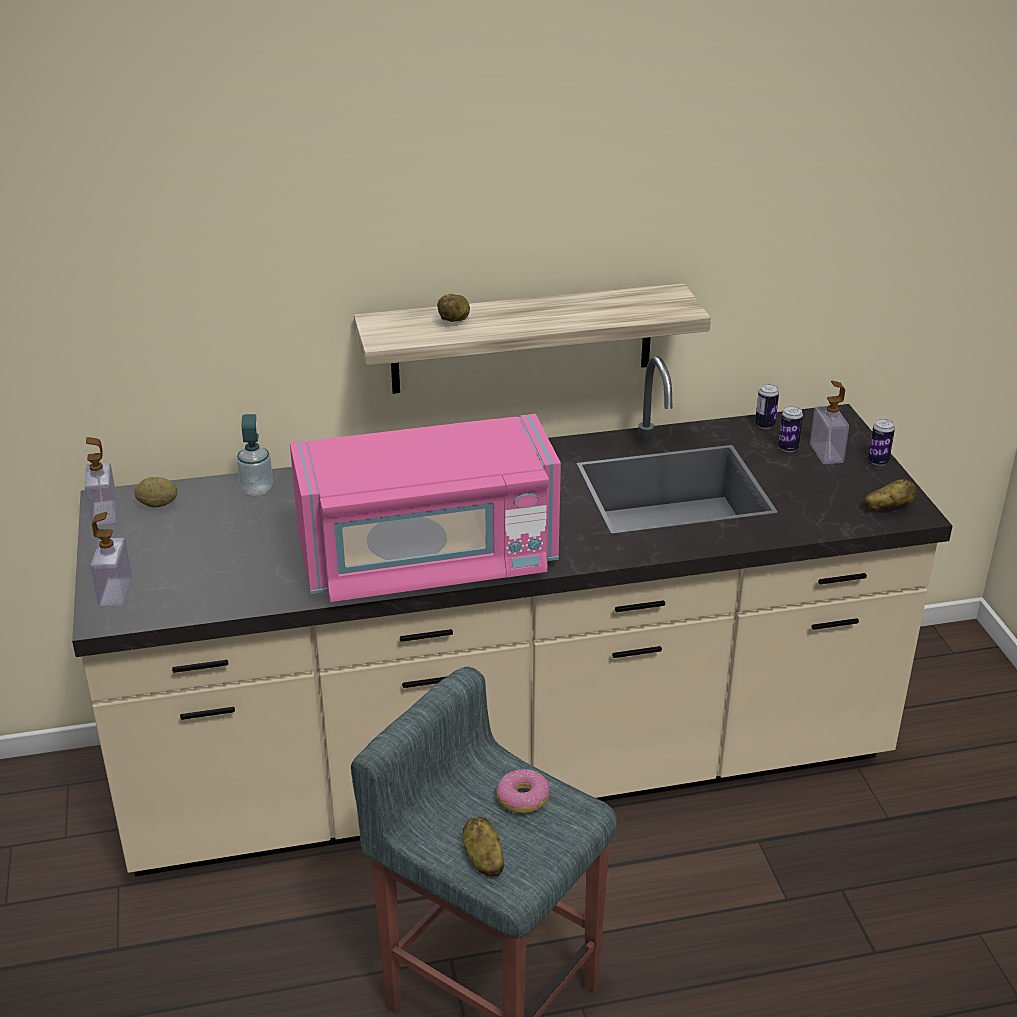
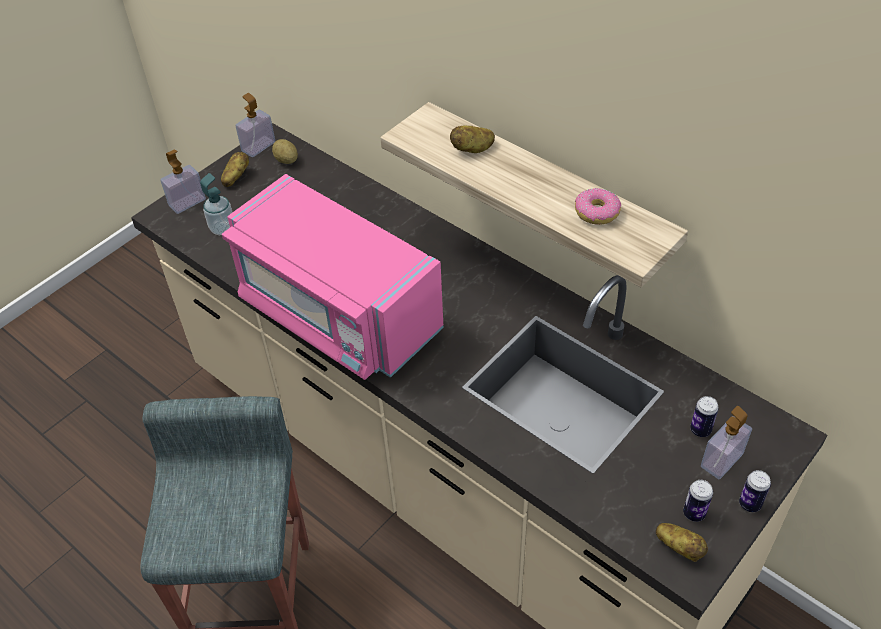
camera: 55 degrees right, 15 degrees up
(257, 489) = (342, 188): soap dispenser -> soap dispenser (222, 228)
(483, 859) = (176, 520): potato -> potato (236, 177)
(523, 798) = (245, 507): donut -> donut (597, 212)
(764, 425) = (719, 396): can -> can (694, 513)

